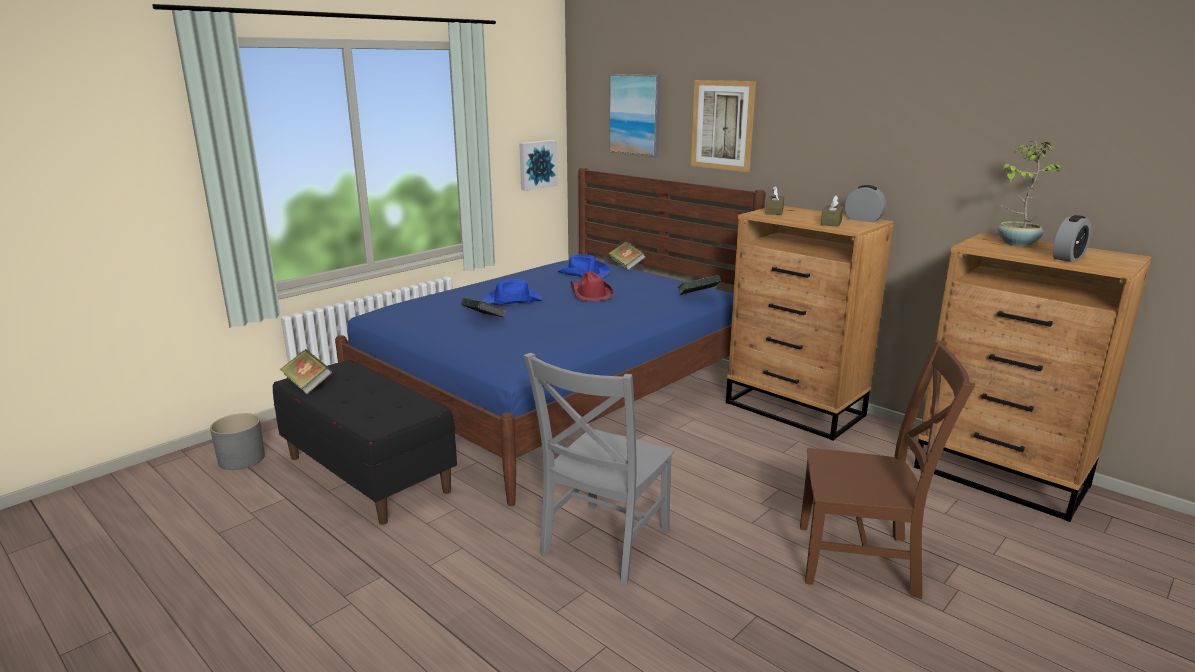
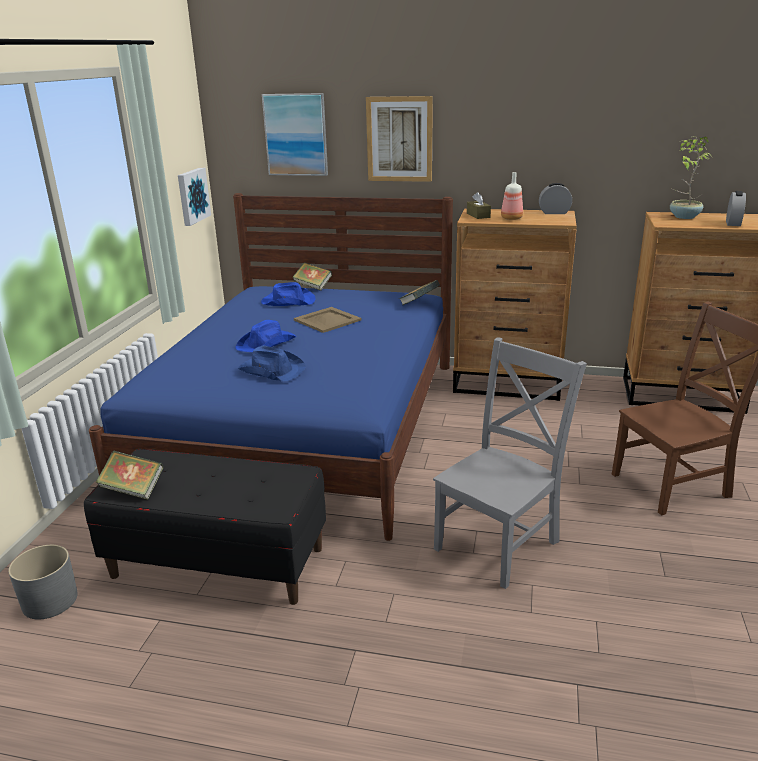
camera: 30 degrees left, 5 degrees up
(484, 320) = (271, 370): book -> blue hat
(590, 294) = (327, 320): red hat -> beige tray
(603, 544) = (500, 542): grey chair -> grey chair turned 135 degrees counterclockwise
(801, 218) = (510, 218): none -> bottle
(831, 222) = (539, 219): brown tissue box -> none

